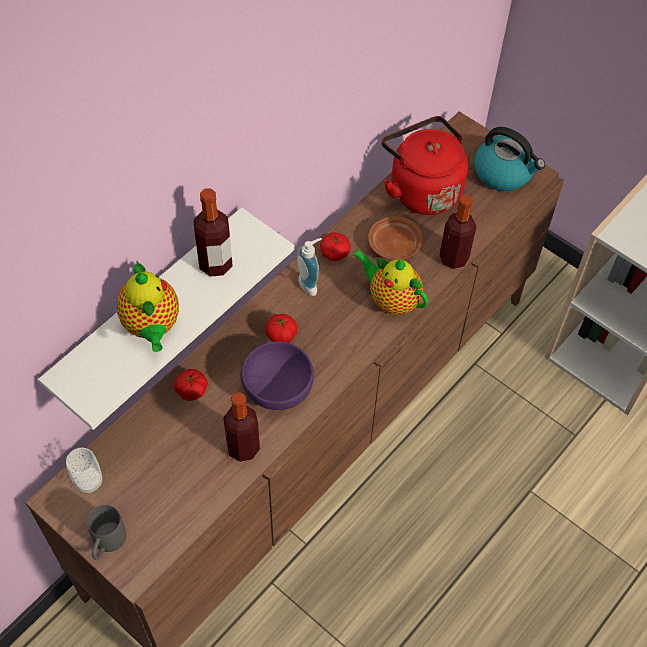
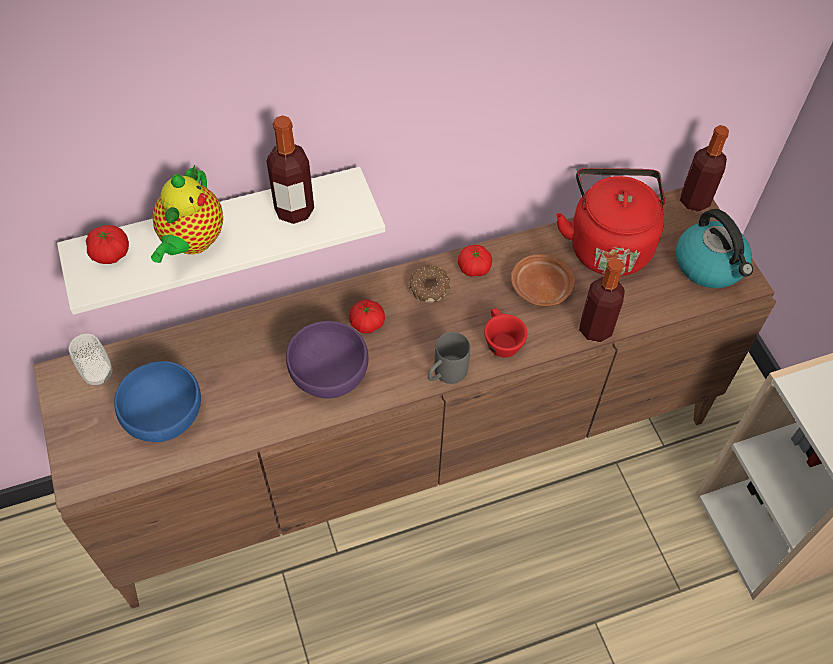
camera: 30 degrees right, 0 degrees up
(107, 544) = (73, 441): grey mug -> grey mug (445, 375)
(168, 484) = (165, 413): none -> blue bowl
(191, 390) = (246, 335): tomato -> tomato (110, 253)
(243, 448) = (256, 415): bottle -> bottle (694, 201)
(310, 284) = (429, 287): soap dispenser -> donut
(391, 300) = (500, 341): teapot -> red cup

